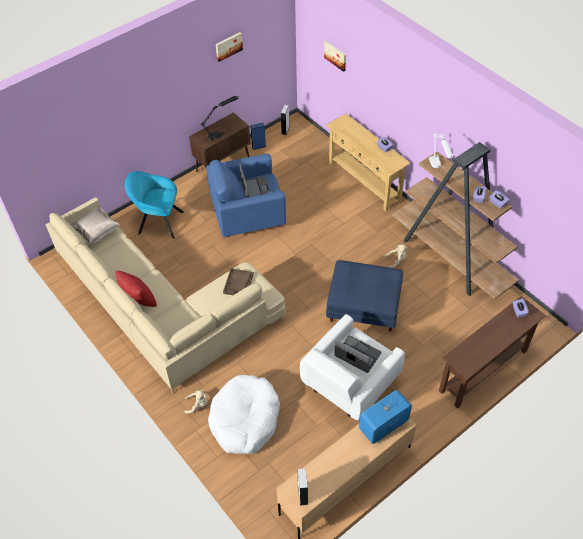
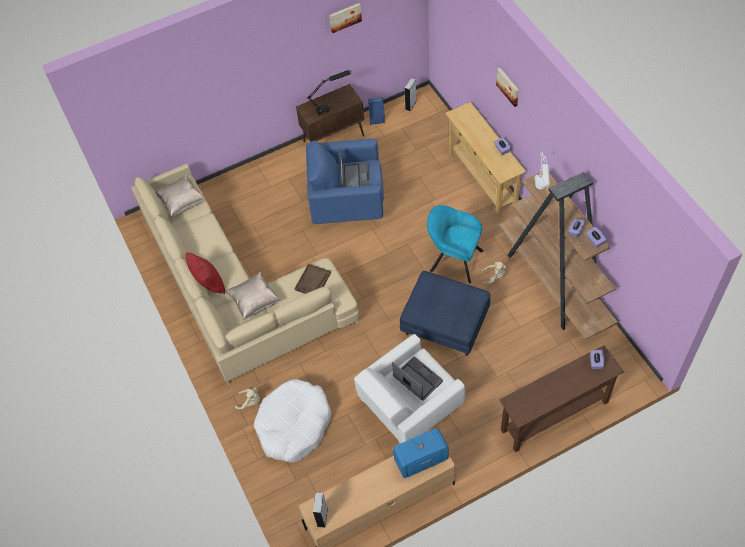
camera: 15 degrees right, 5 degrees up
(158, 222) = (252, 195): turquoise armchair -> turquoise armchair (453, 259)
(186, 309) = (254, 301): none -> beige pillow
(335, 55) = (463, 39): picture -> picture (508, 86)

